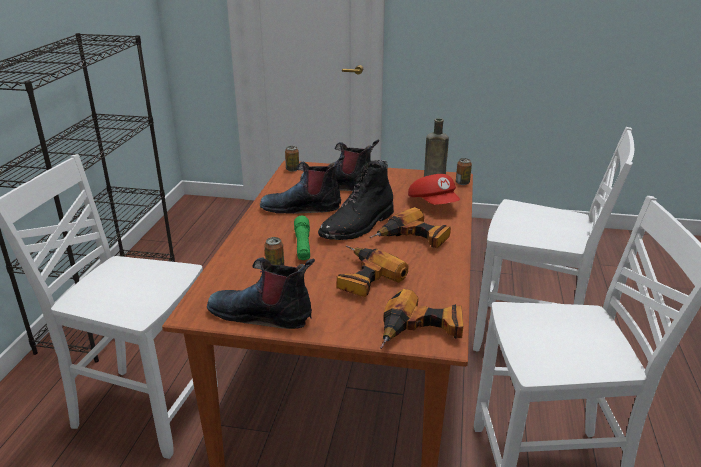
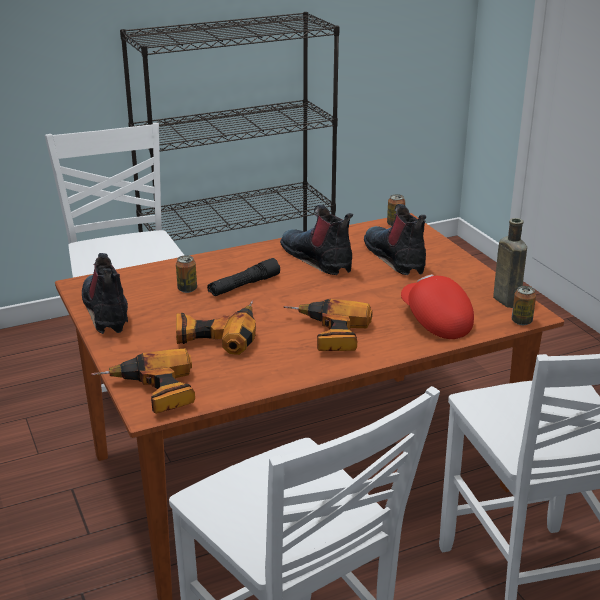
camera: 55 degrees right, 0 degrees up
(302, 245) = (244, 286): green flashlight -> black flashlight
(358, 226) = (319, 298): black boot -> none
(434, 204) = (434, 321): red cap -> red cap turned 120 degrees clockwise

